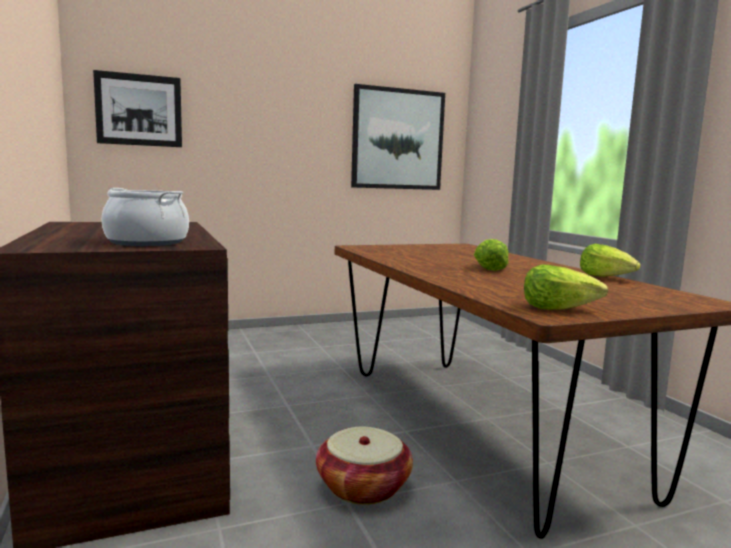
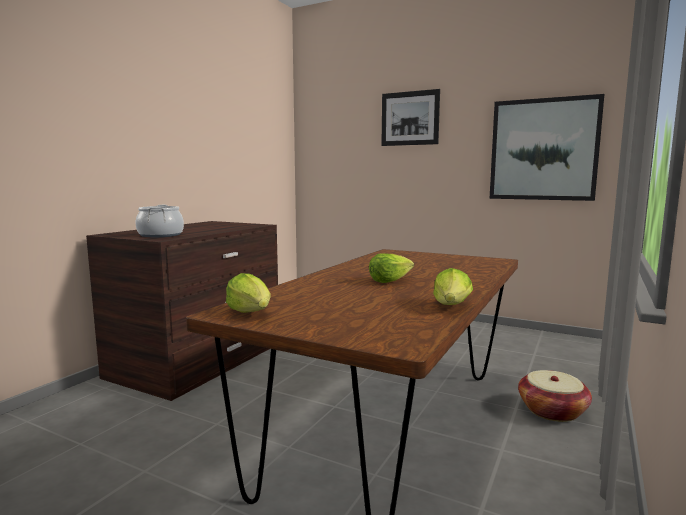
camera: 50 degrees right, 0 degrees up
(139, 110) = (332, 146): picture -> picture (410, 118)
(363, 487) = (240, 421): basket -> basket (552, 411)

